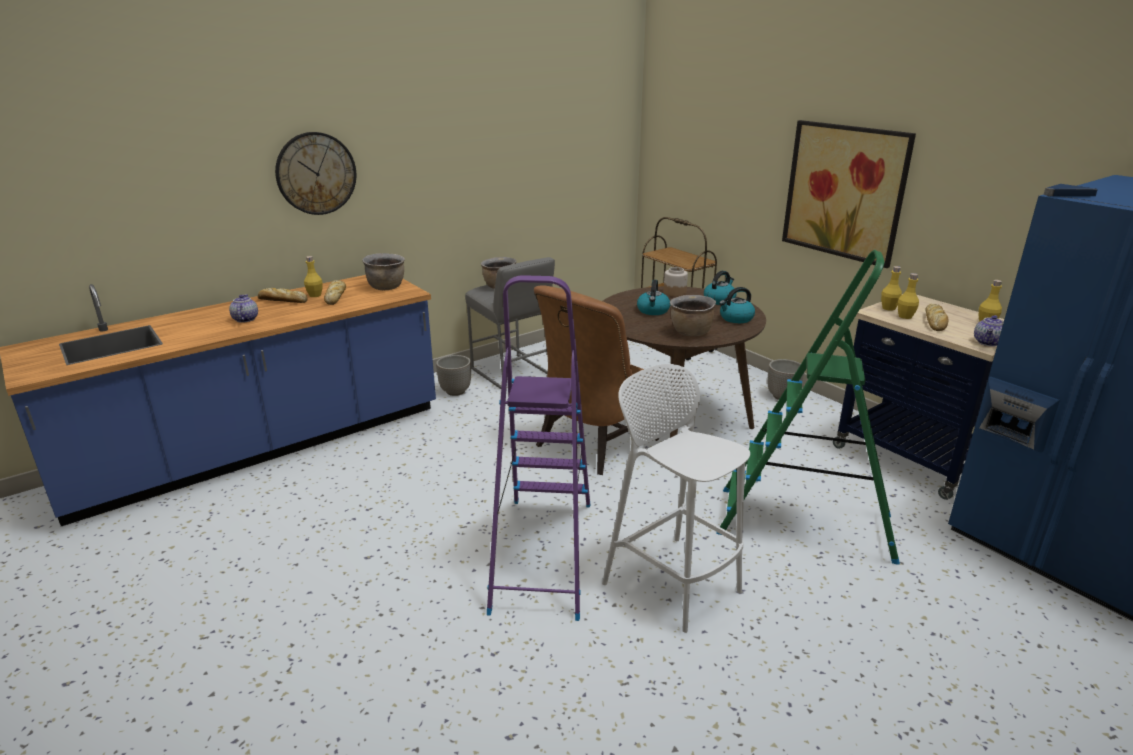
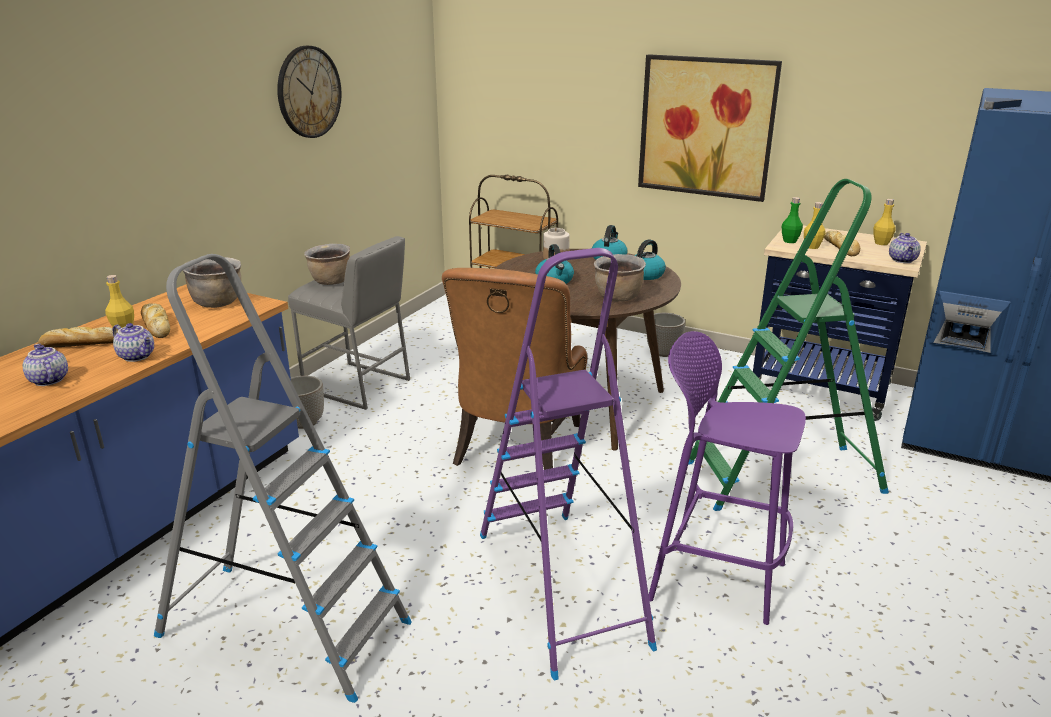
camera: 25 degrees left, 0 degrees up
(306, 314) = (138, 356): none -> teapot
(316, 173) = (92, 158): wall clock -> wall clock (308, 92)
(343, 524) = (285, 628): none -> grey step ladder
(673, 582) = (715, 575): white stool -> purple stool
(888, 308) = (789, 241): yellow bottle -> green bottle

